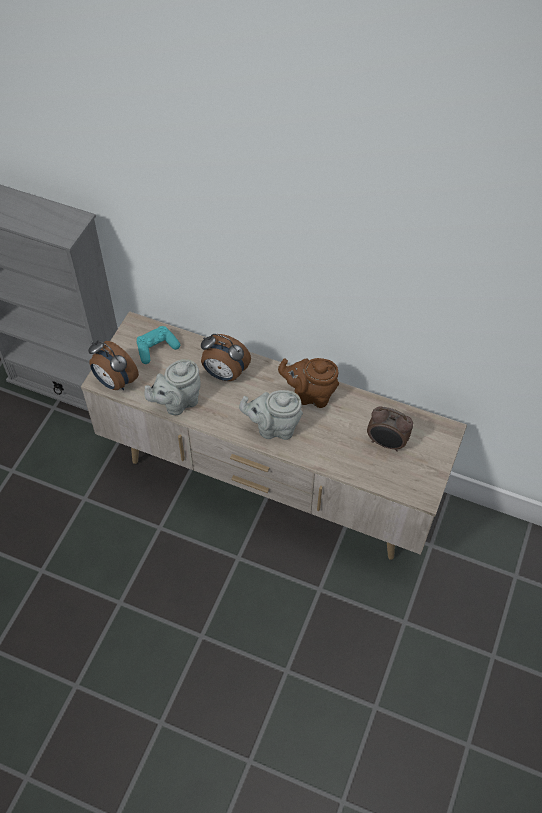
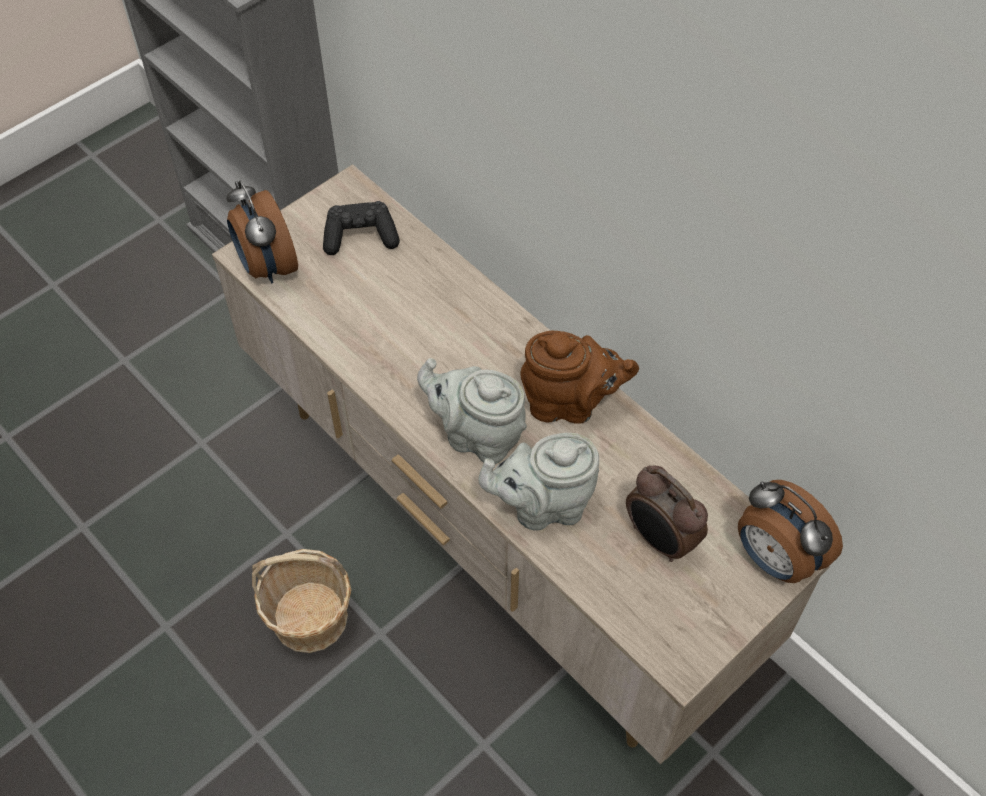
camera: 25 degrees right, 0 degrees up
(156, 348) = (360, 237): turquoise game controller -> black game controller
(177, 402) = (344, 334): grey teapot -> grey teapot (543, 506)
(197, 565) = (310, 617): none -> basket
(224, 374) = (445, 316): alarm clock -> alarm clock (774, 559)
(310, 395) = (570, 403): brown teapot -> brown teapot turned 150 degrees clockwise

